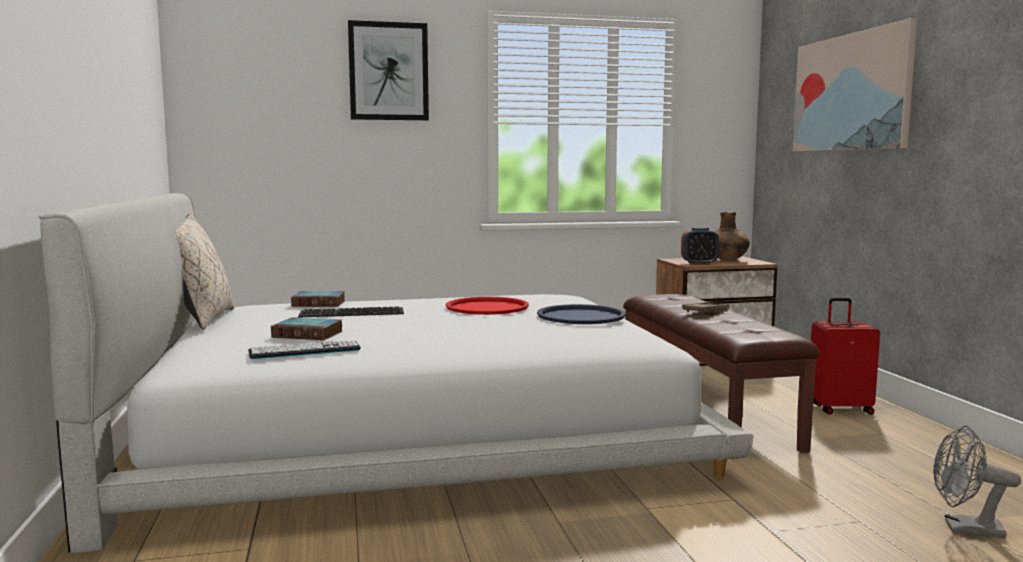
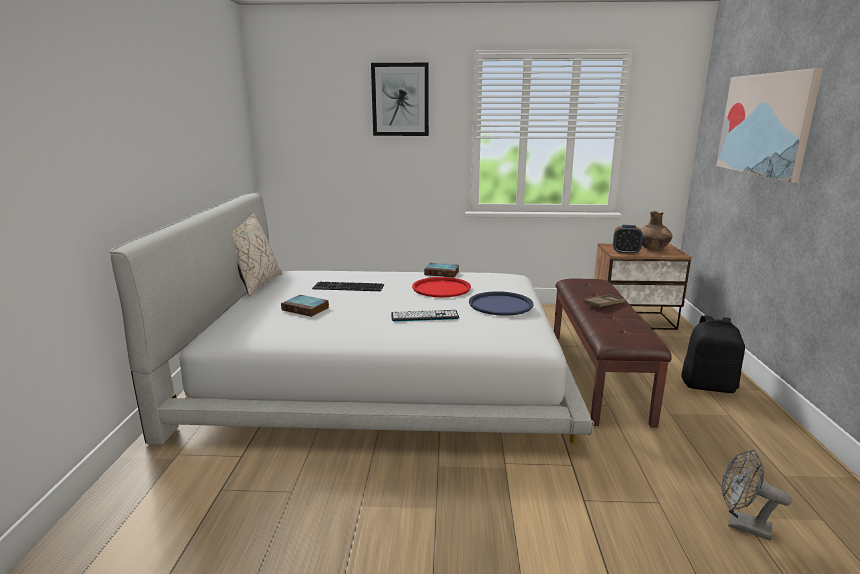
camera: 15 degrees right, 10 degrees up
(305, 351) = (292, 327): keyboard -> keyboard (424, 316)
(320, 303) = (336, 274): book -> book (442, 273)
(840, 409) = (708, 386): red suitcase -> black backpack

